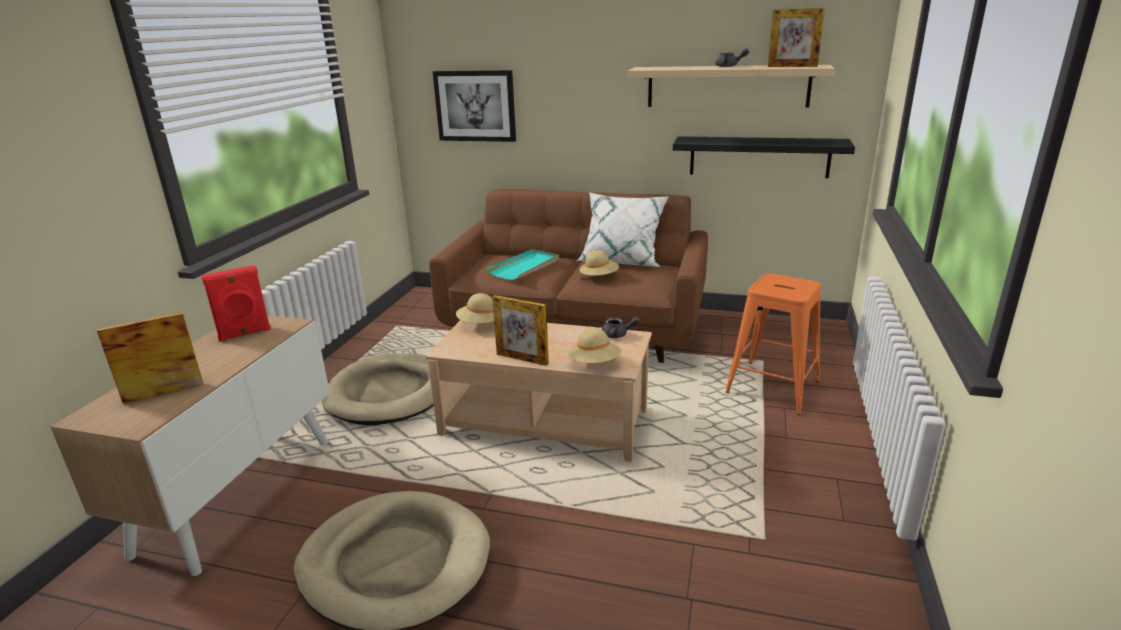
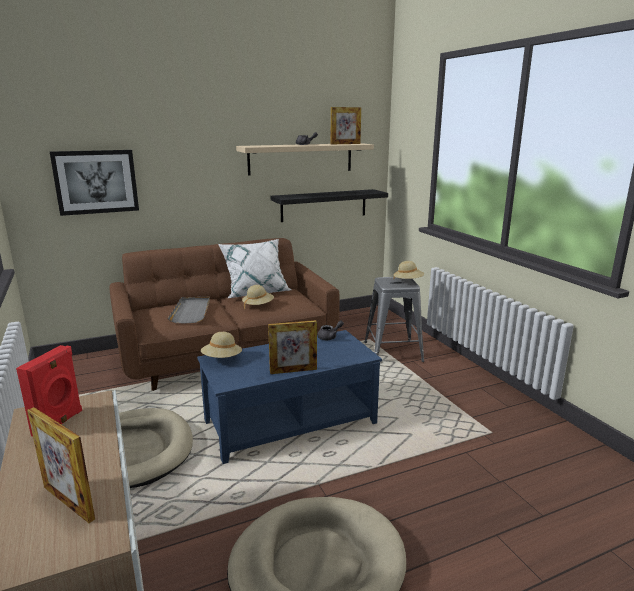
camera: 40 degrees left, 5 degrees down
(163, 392) = (68, 502): picture frame -> picture frame turned 75 degrees counterclockwise
(525, 267) = (191, 311): turquoise tray -> grey tray
(545, 421) = (290, 421): beige coffee table -> blue coffee table
(595, 363) = (345, 358): beige hat -> beige hat (408, 281)
(773, 387) = (393, 352): orange stool -> grey stool

